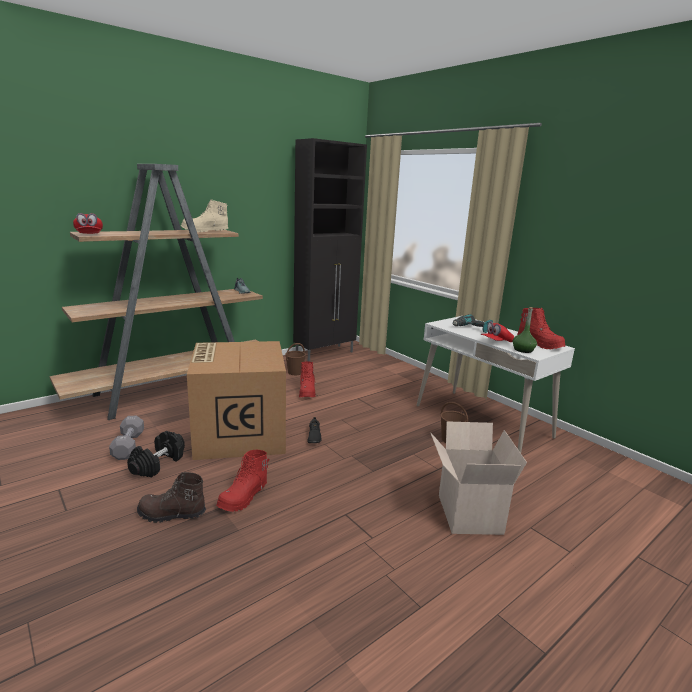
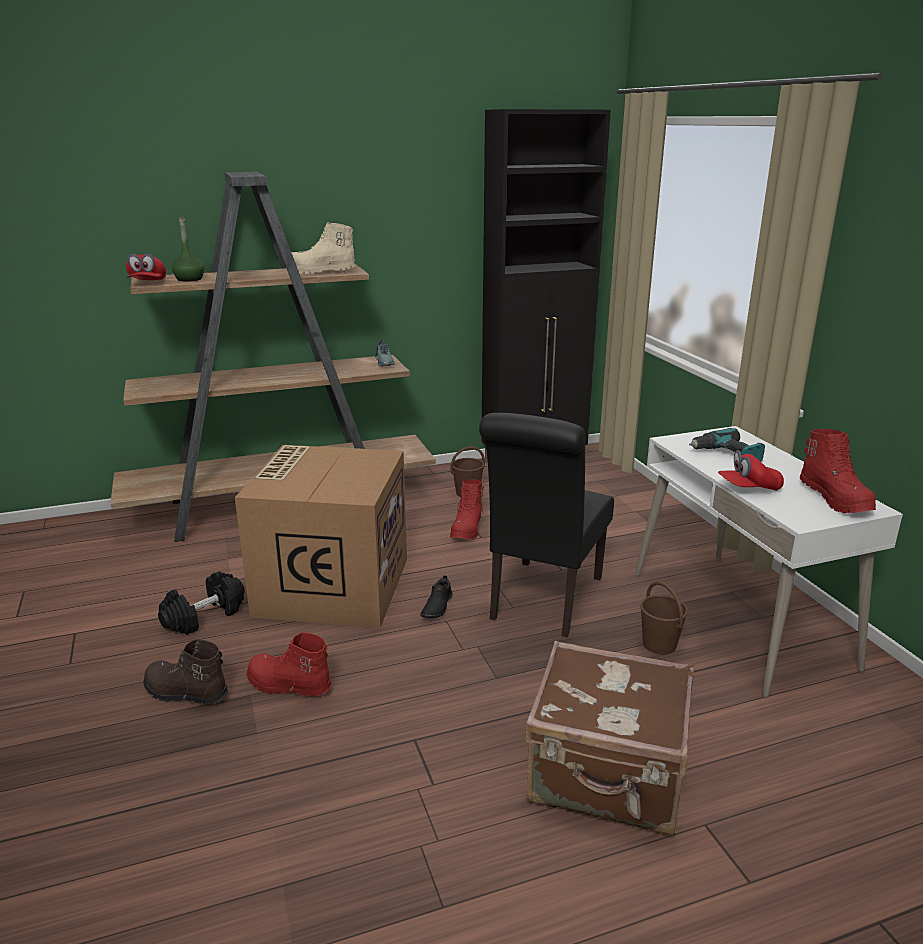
camera: 20 degrees right, 5 degrees up
(128, 446) = (181, 584): grey dumbbell -> none
(244, 497) = (288, 686): red boot -> red boot turned 60 degrees clockwise
(374, 426) = (542, 601): none -> black chair
(467, 513) = (607, 776): cardboard box -> brown suitcase
(523, 350) = (787, 509): green bottle -> green bottle (189, 279)

